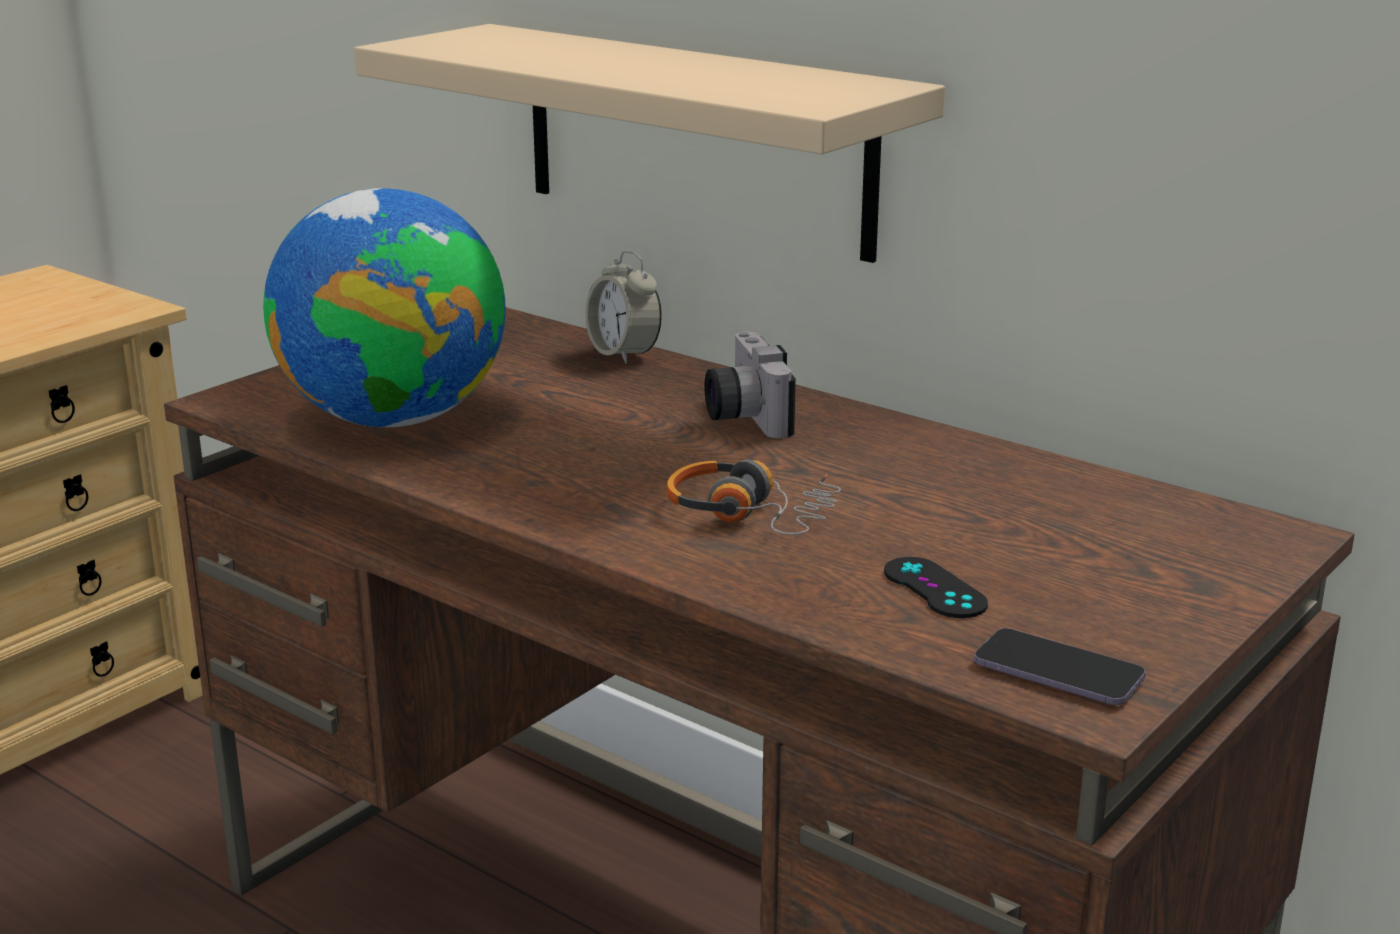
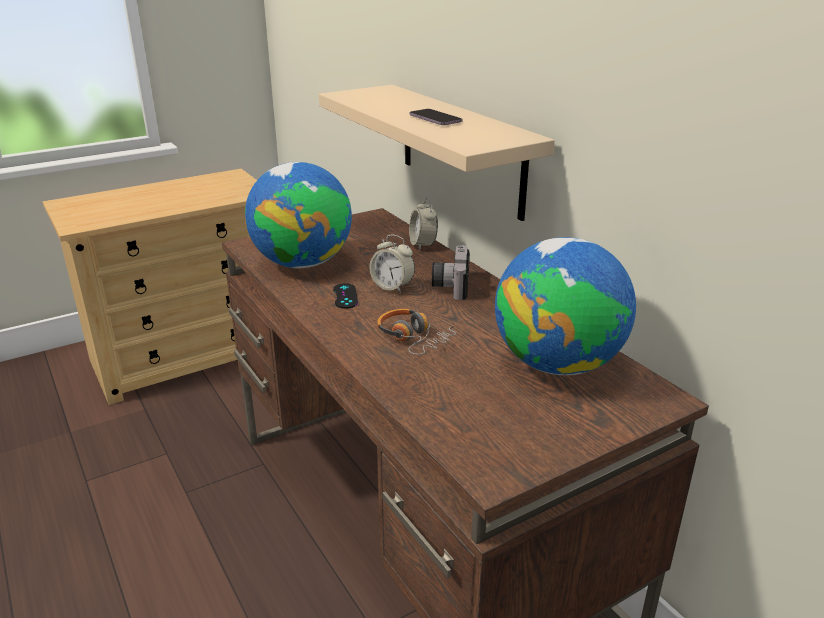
camera: 20 degrees right, 5 degrees up
(628, 435) = (392, 287): none -> alarm clock
(934, 588) = (466, 394): black game controller -> black game controller (345, 296)
(1056, 513) = (558, 364): none -> globe
(1058, 672) = (489, 453): phone -> phone (435, 119)

